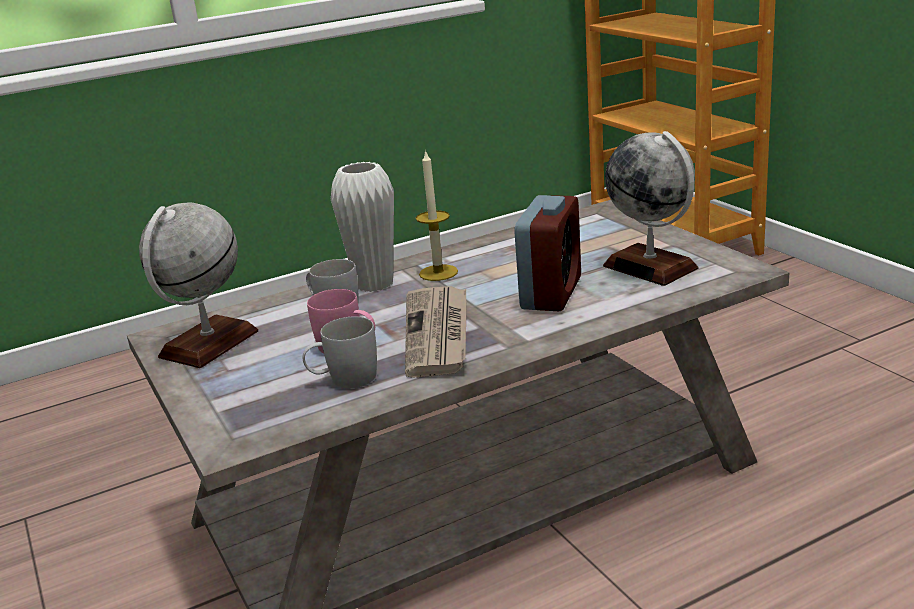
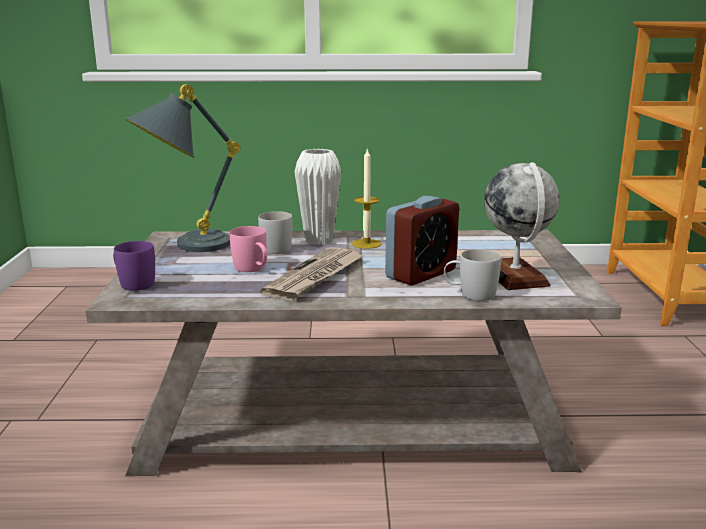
camera: 25 degrees right, 5 degrees down
(209, 344) = (184, 247): globe -> grey table lamp
(215, 416) = (133, 283): none -> purple mug
(344, 380) = (225, 285): white mug -> white mug (470, 294)

